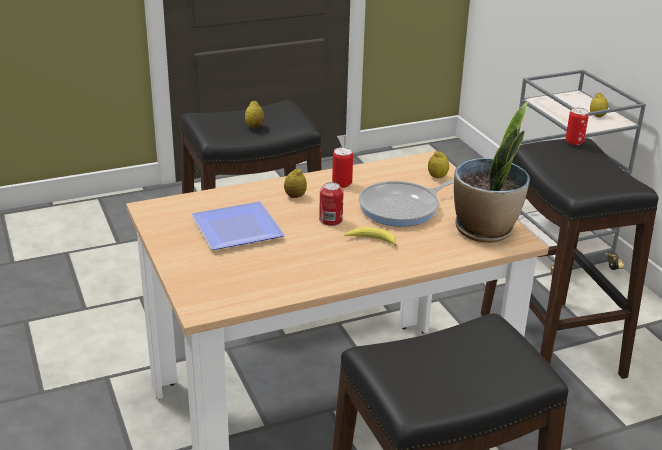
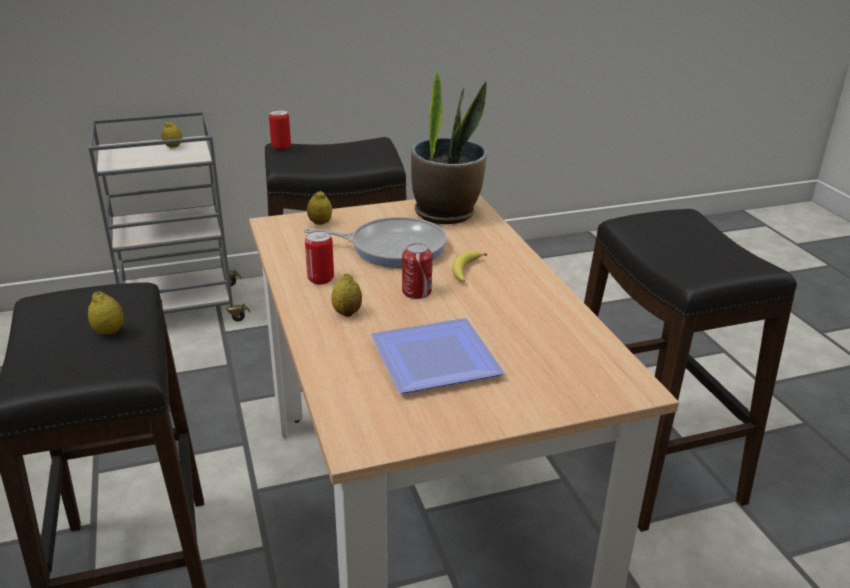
camera: 85 degrees left, 0 degrees up
(403, 208) = (392, 248): frying pan -> frying pan turned 60 degrees counterclockwise

